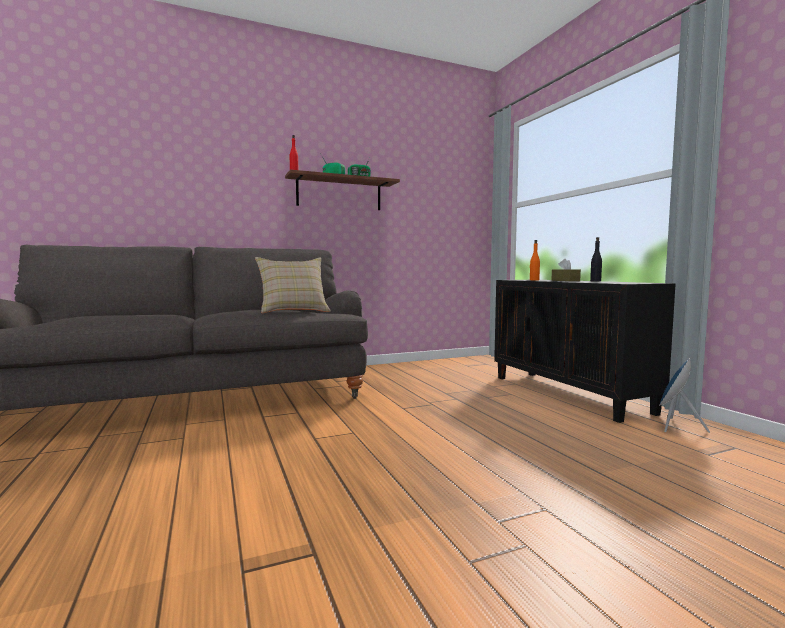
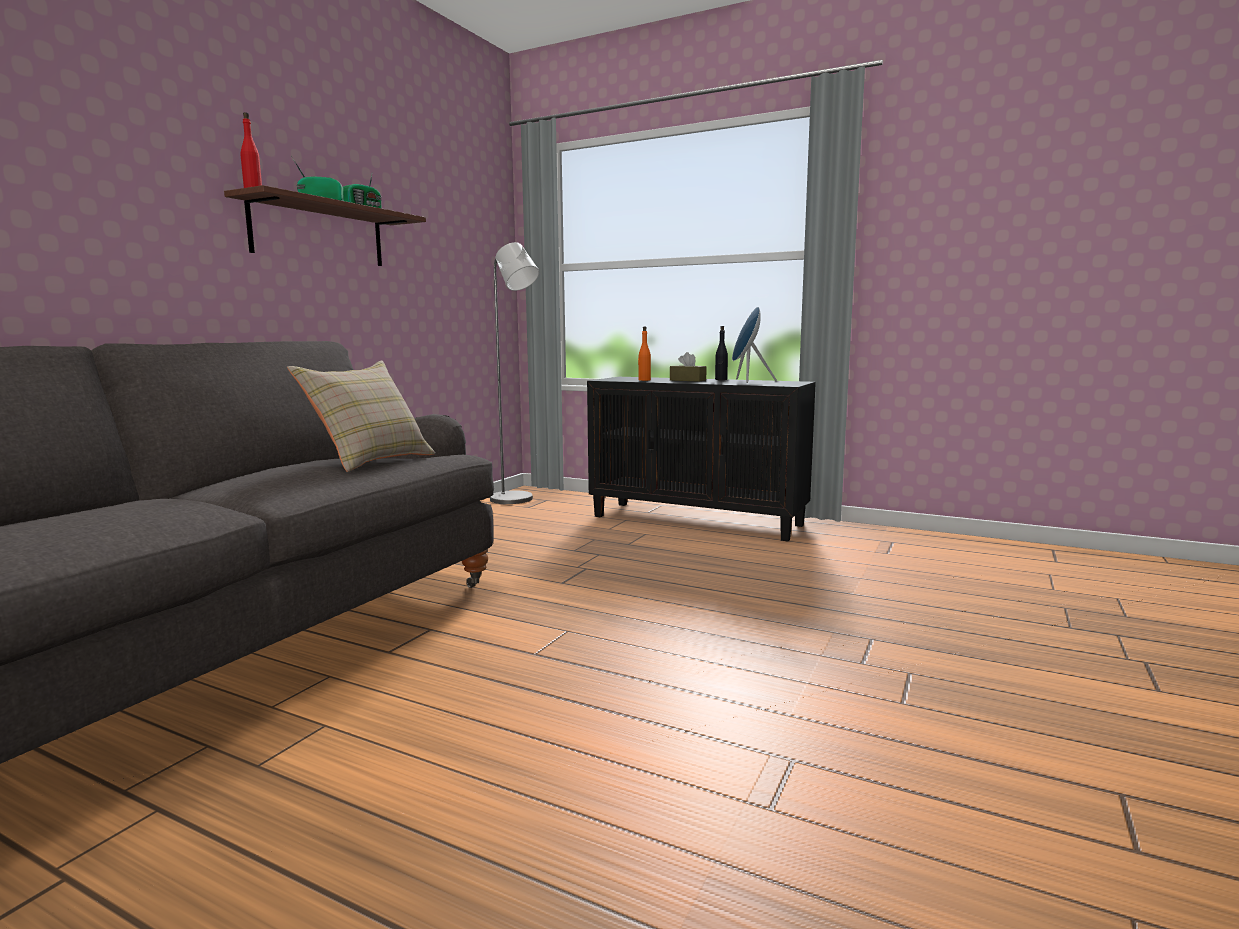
camera: 40 degrees left, 5 degrees up
(469, 361) = (517, 500): none -> grey floor lamp
(675, 426) = (830, 533): blue speaker -> blue speaker (747, 381)

